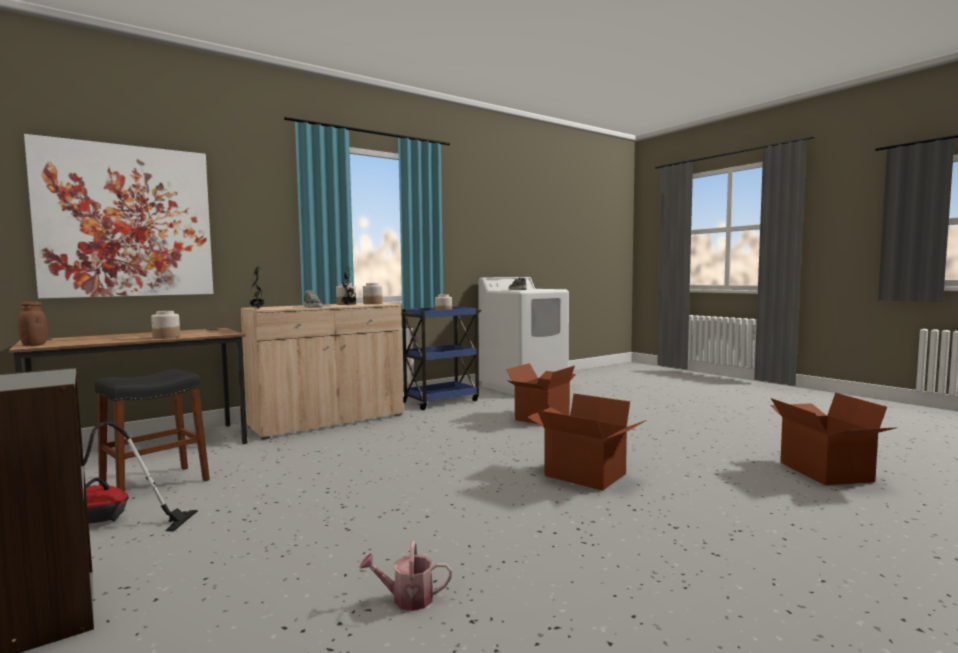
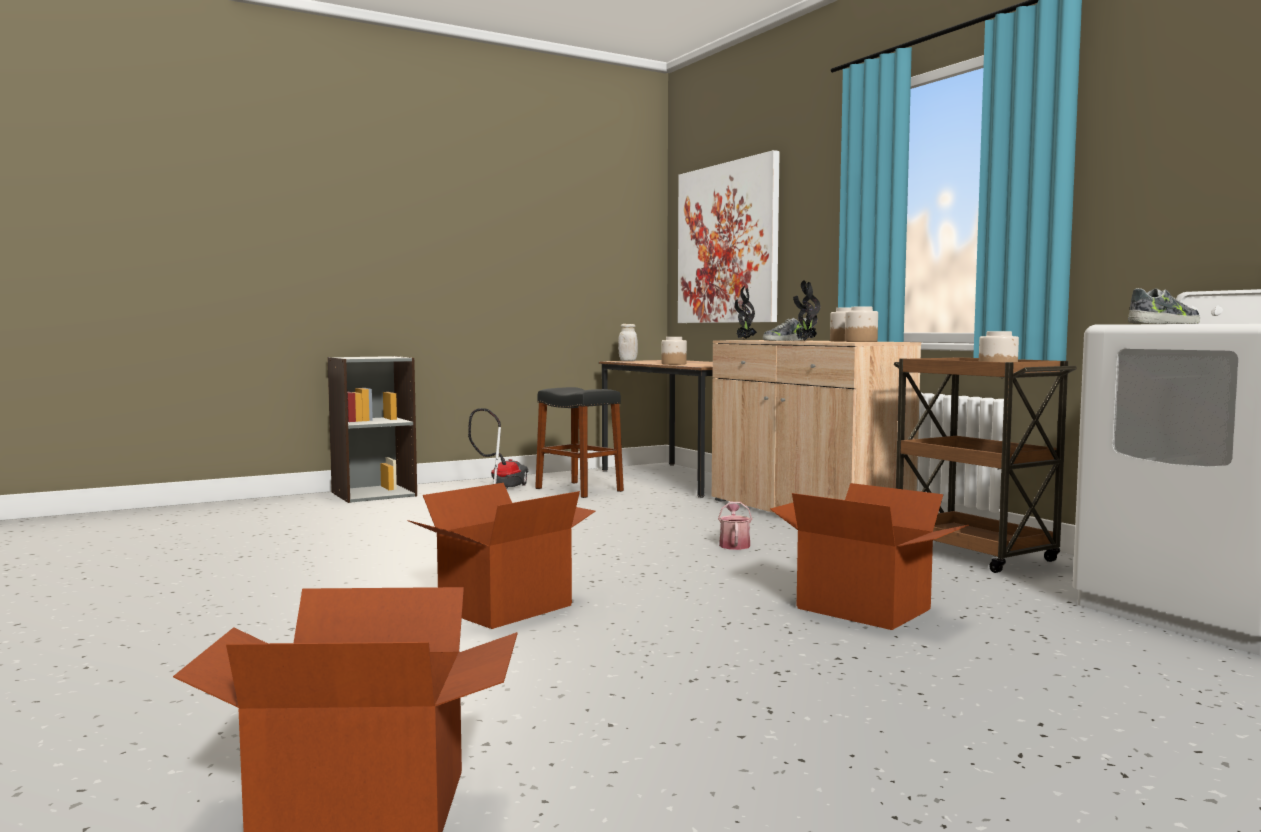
camera: 95 degrees right, 0 degrees up
(34, 345) = (628, 360): brown jar -> white jar
(407, 599) = (293, 544): watering can -> watering can (734, 544)
(441, 401) = (974, 554): blue cart -> brown cart

